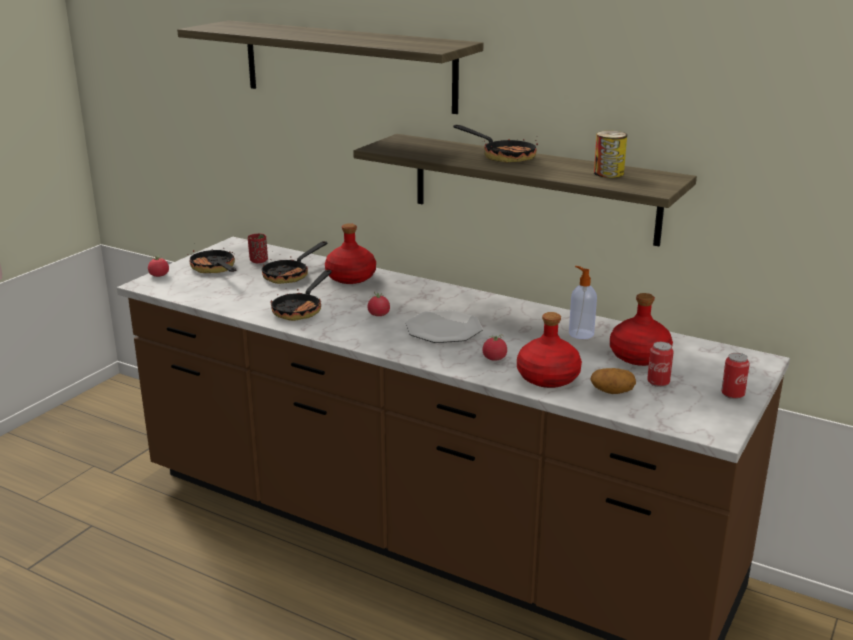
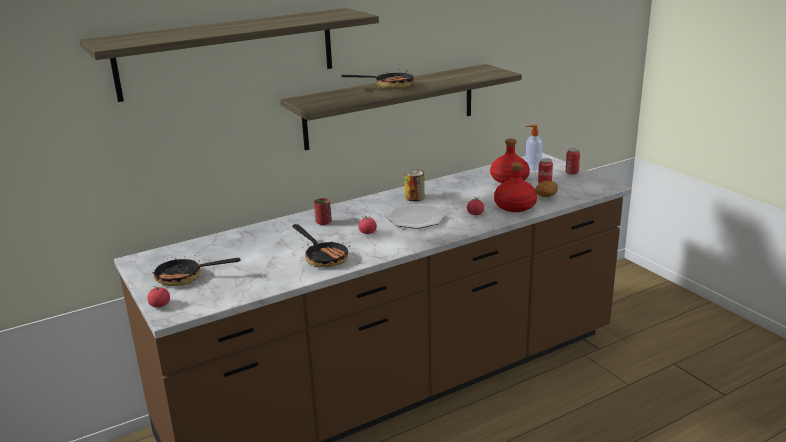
camera: 60 degrees left, 0 degrees up
(258, 261) = (195, 256): red cup -> red cup (323, 222)
(290, 275) = (247, 249): frying pan -> none
(350, 277) = (285, 229): red bottle -> none
(580, 333) = (465, 185): soap dispenser -> soap dispenser (532, 167)
(608, 173) = (459, 75): can -> can (414, 197)

